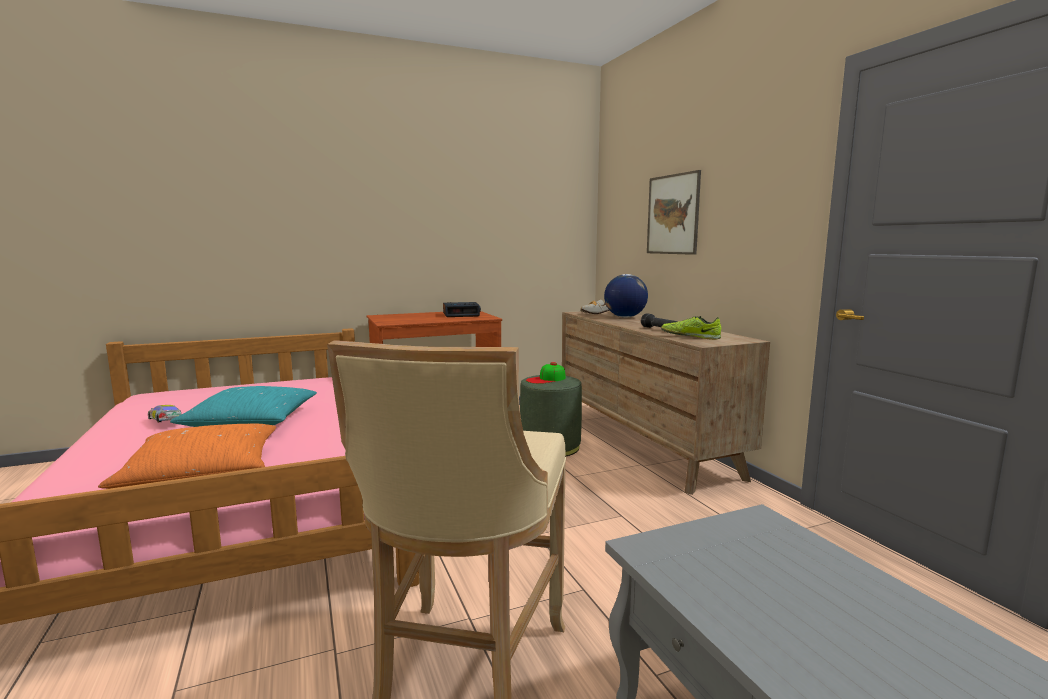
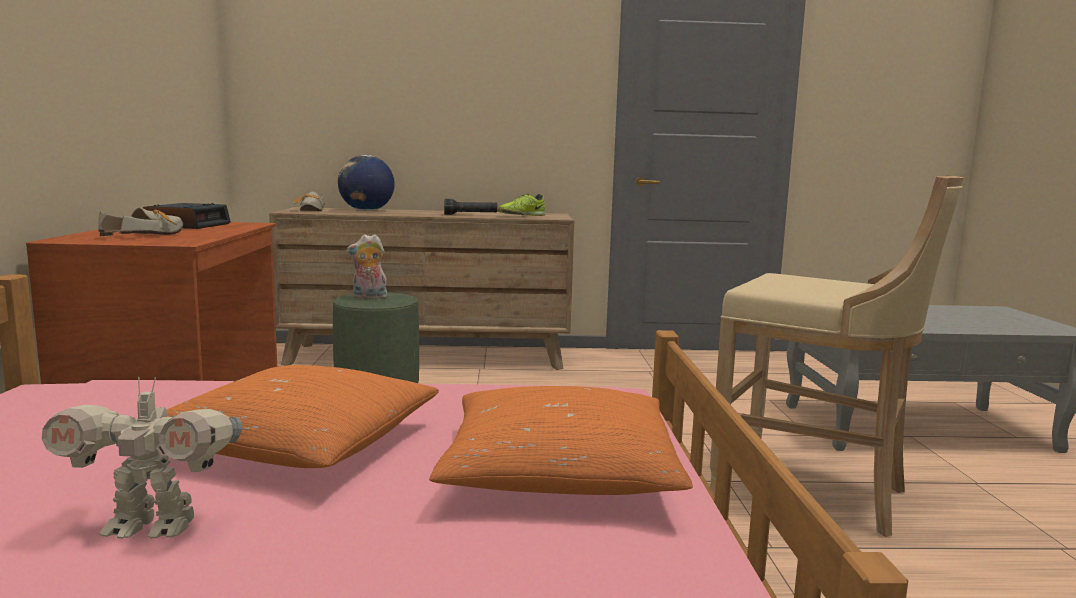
camera: 70 degrees left, 0 degrees up
(166, 423) = (153, 526): toy car -> toy robot
(252, 422) = (299, 445): turquoise pillow -> orange pillow
(409, 318) = (151, 235): none -> shoe
(546, 379) = (369, 298): cap -> plush toy
(672, 214) = (408, 84): picture -> none

